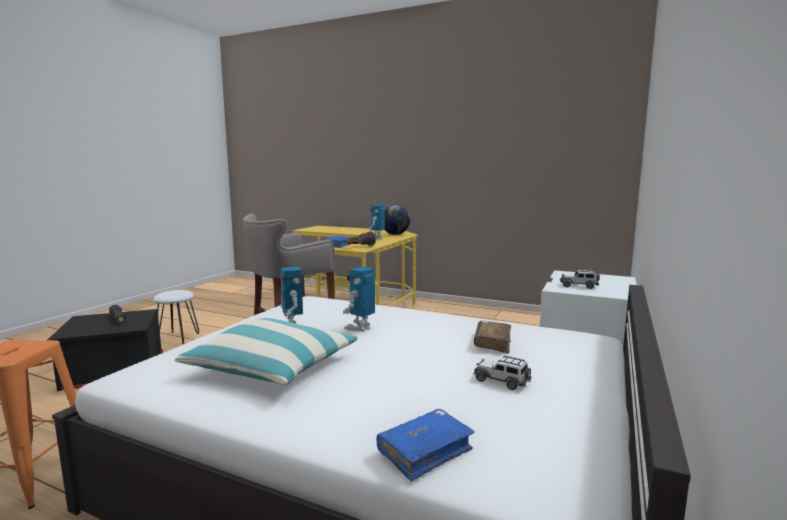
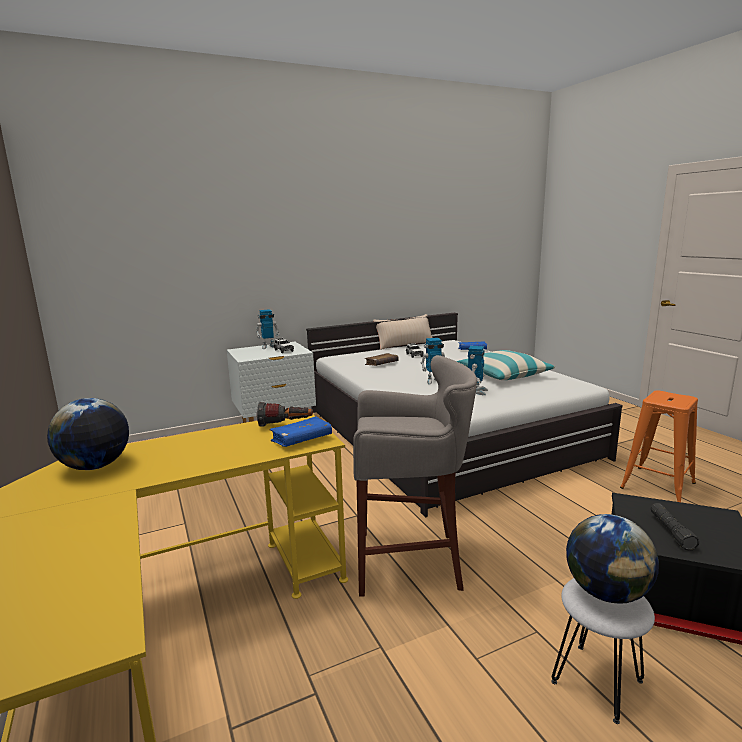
camera: 140 degrees left, 5 degrees up
(173, 293) = (606, 592): none -> globe
(376, 238) = (181, 453): toy robot -> toy robot (268, 347)
(621, 422) = (404, 345): none -> beige pillow

